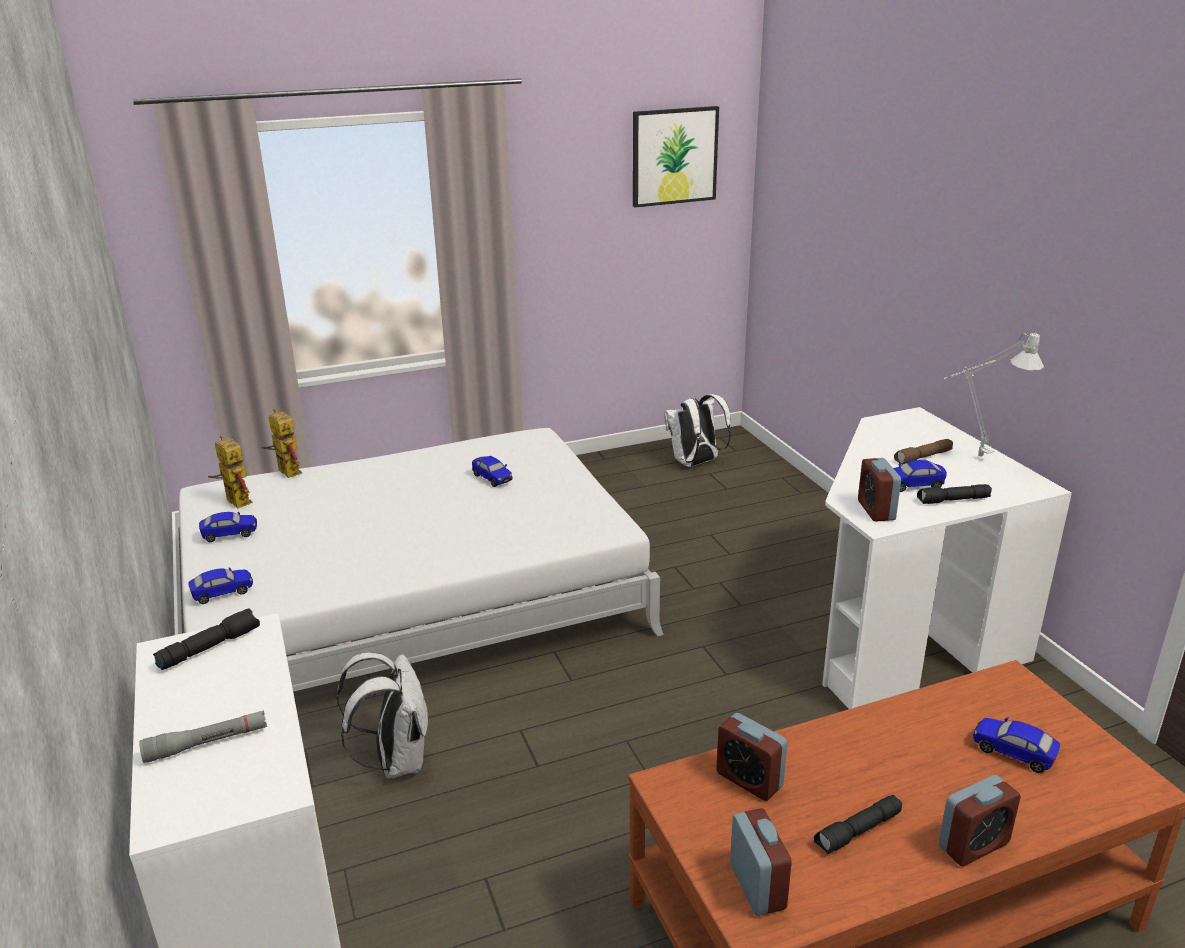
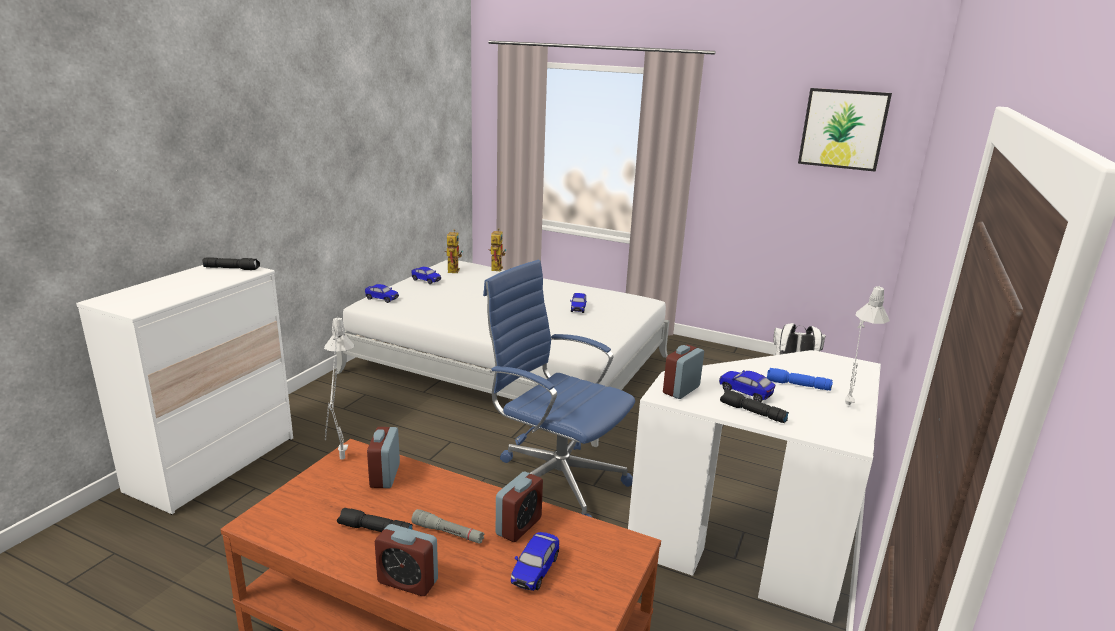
camera: 45 degrees right, 5 degrees down
(207, 743) = (160, 290): grey flashlight -> grey flashlight (448, 533)
(396, 760) = (385, 419): white backpack -> none
(688, 805) = (341, 464): none -> grey table lamp
(691, 695) = (555, 481): none -> blue office chair
(757, 886) = (291, 510): alarm clock -> alarm clock (518, 526)
(923, 458) = (797, 385): brown flashlight -> blue flashlight
(1013, 753) = (535, 571): toy car -> toy car turned 150 degrees counterclockwise

